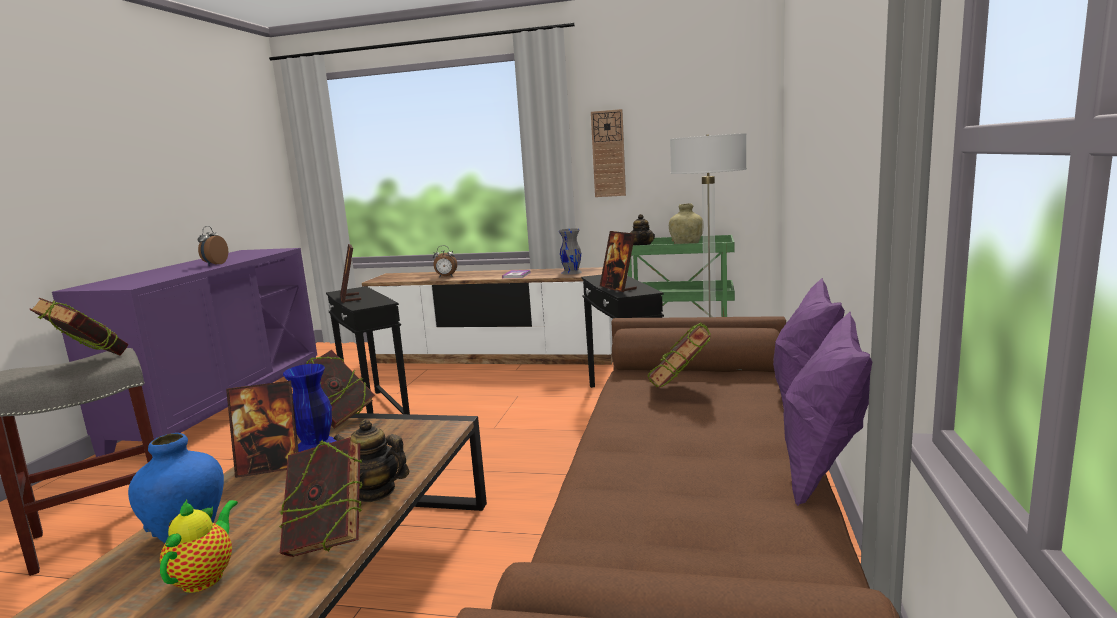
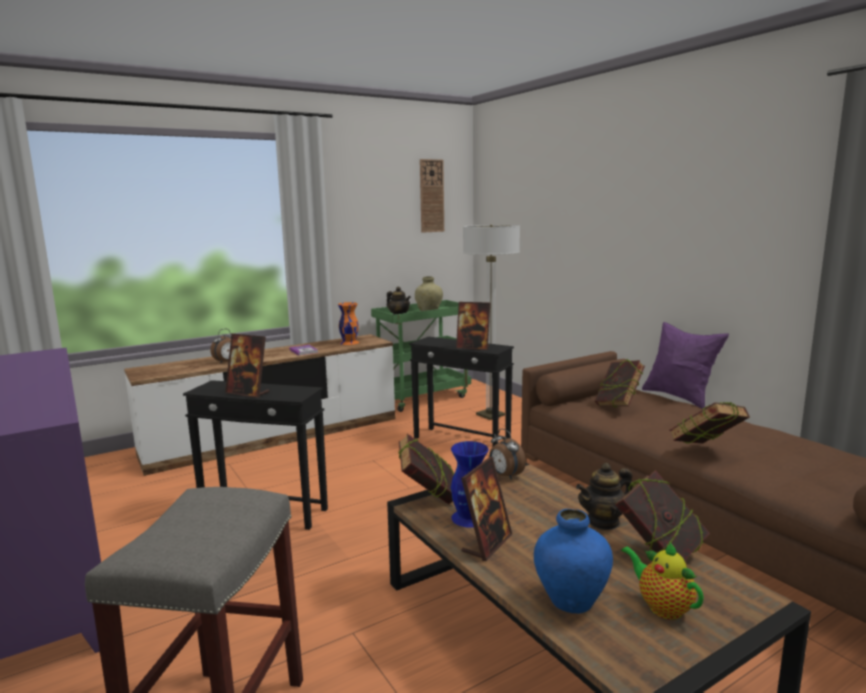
camera: 45 degrees left, 0 degrees up
(89, 361) = (230, 506): book -> book (706, 452)
(214, 264) = (36, 379): alarm clock -> alarm clock (505, 476)
(571, 272) = (349, 342): grey vase -> orange vase
(608, 154) = (353, 234): wall clock -> wall clock (431, 196)
(823, 470) = (769, 424): purple pillow -> none

